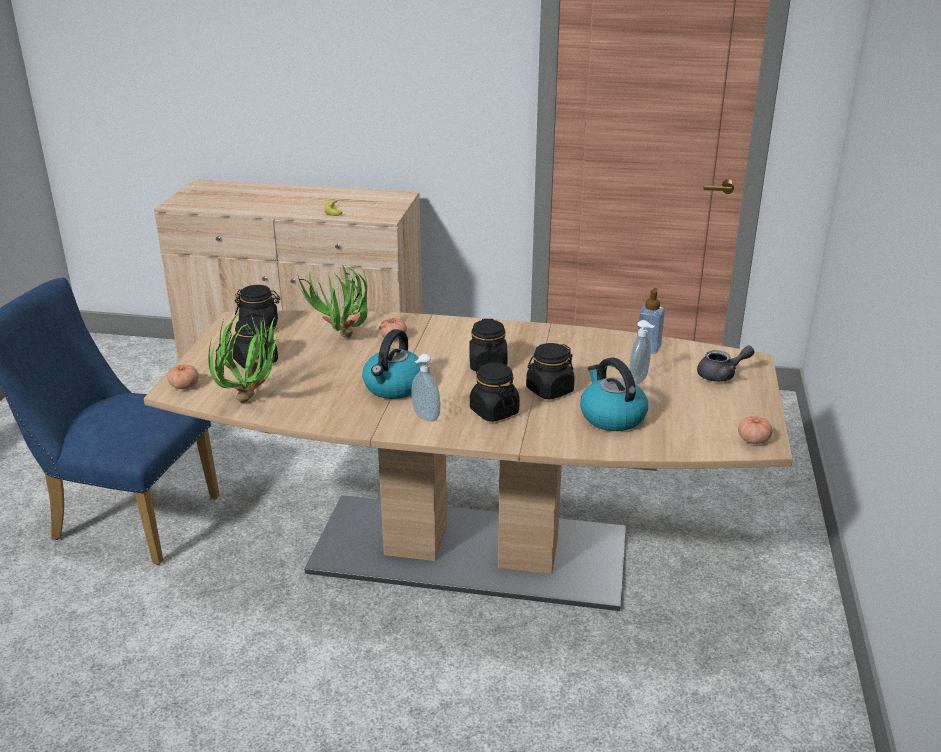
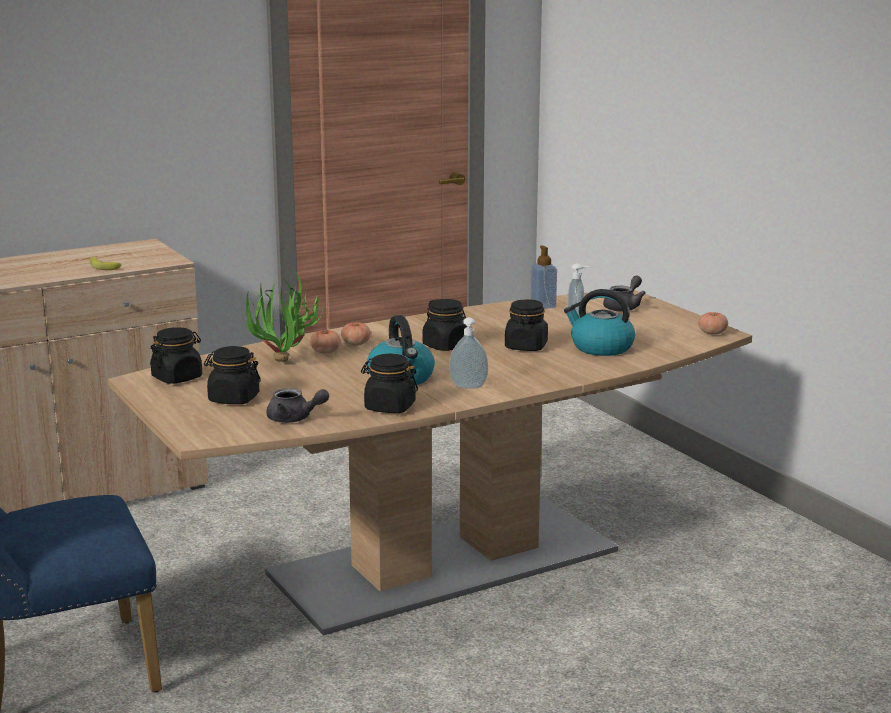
camera: 40 degrees left, 10 degrees down
(184, 386) = (203, 432): tomato -> tomato (356, 343)
(255, 398) = (294, 419): potted plant -> grey teapot
(494, 411) = (512, 369): black jar -> black jar (389, 407)

